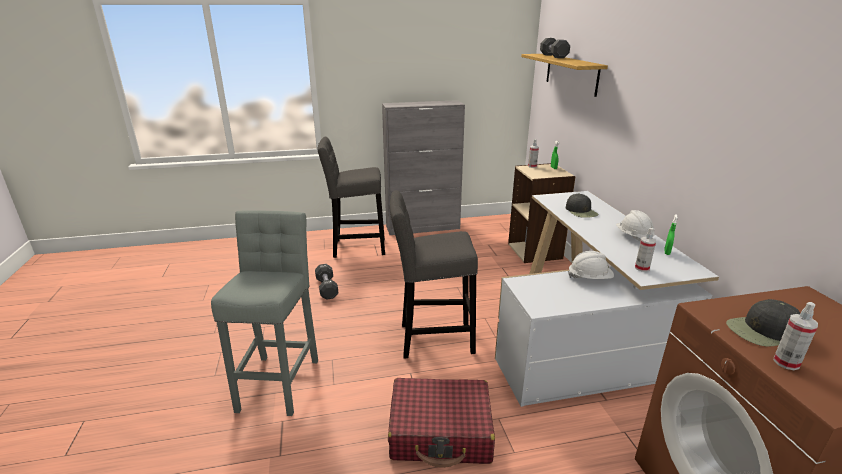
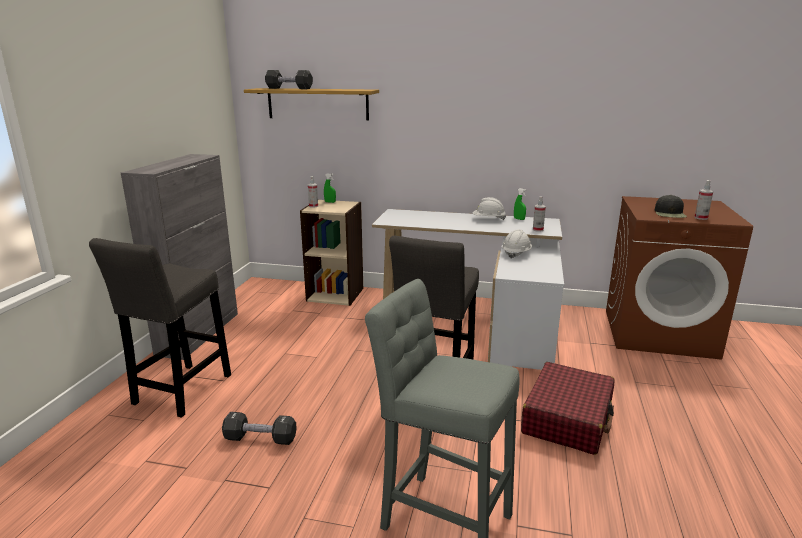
camera: 65 degrees left, 5 degrees down
(581, 211) = (427, 220): black cap -> none

